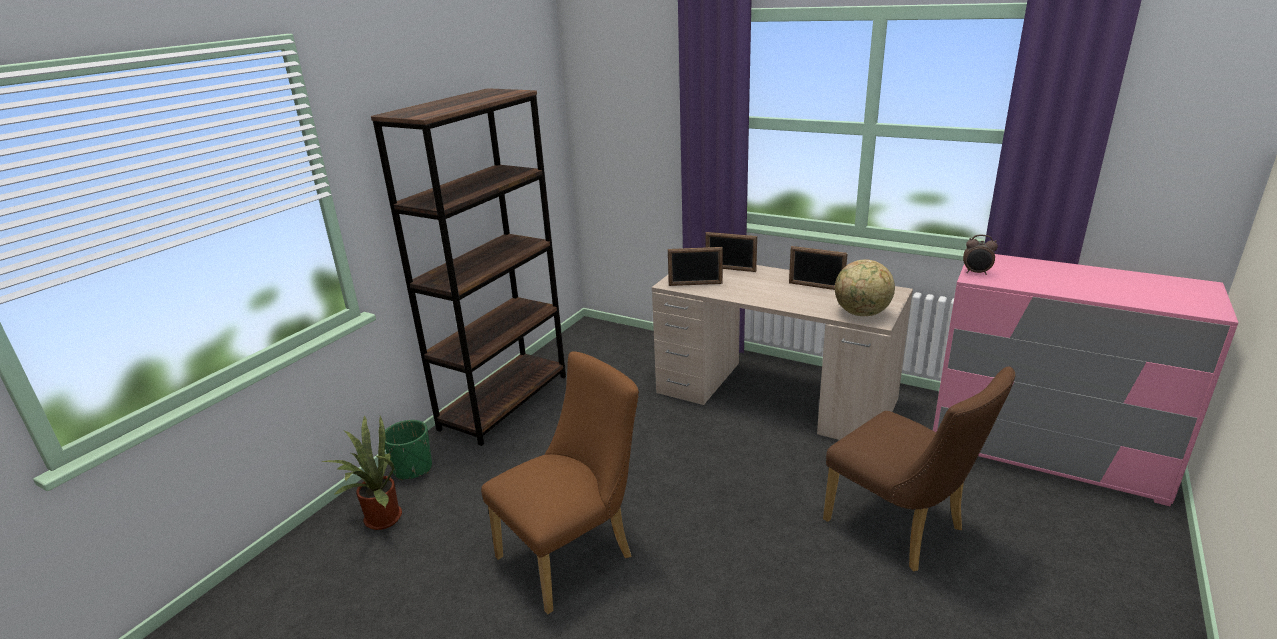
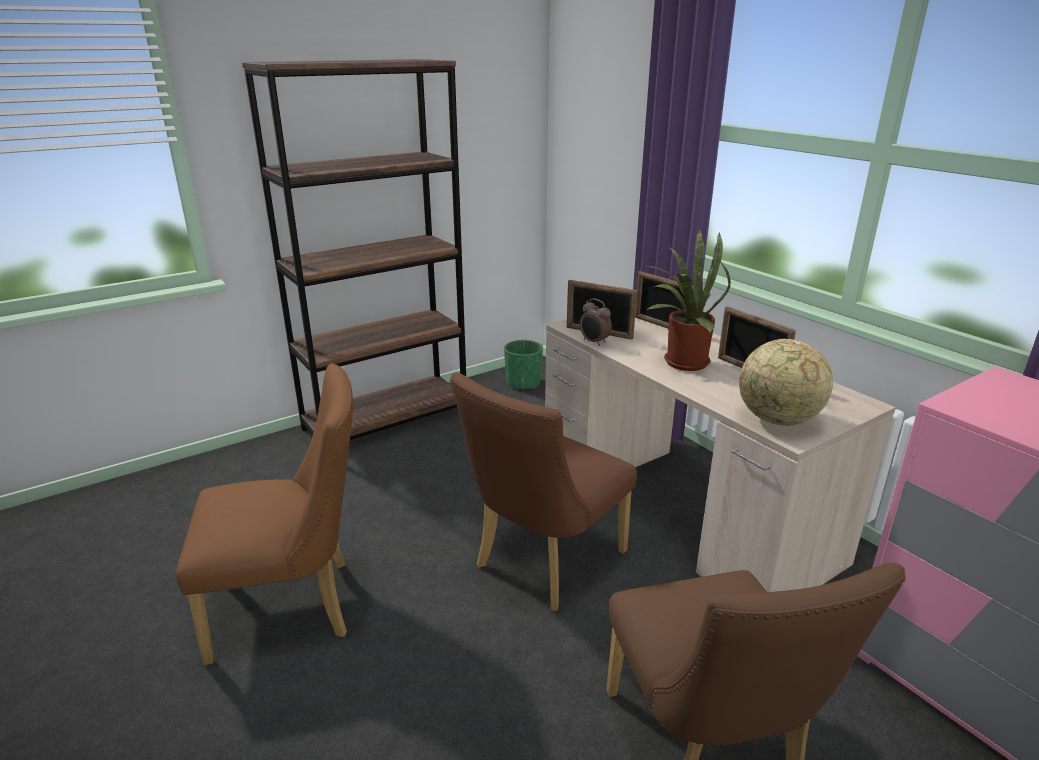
camera: 25 degrees right, 0 degrees up
(379, 519) = (173, 497): potted plant -> potted plant (681, 362)
(413, 468) = (246, 459): green planter -> green planter (523, 383)
(720, 462) = (543, 564): none -> brown chair
(976, 273) = (969, 399): alarm clock -> alarm clock (594, 342)

